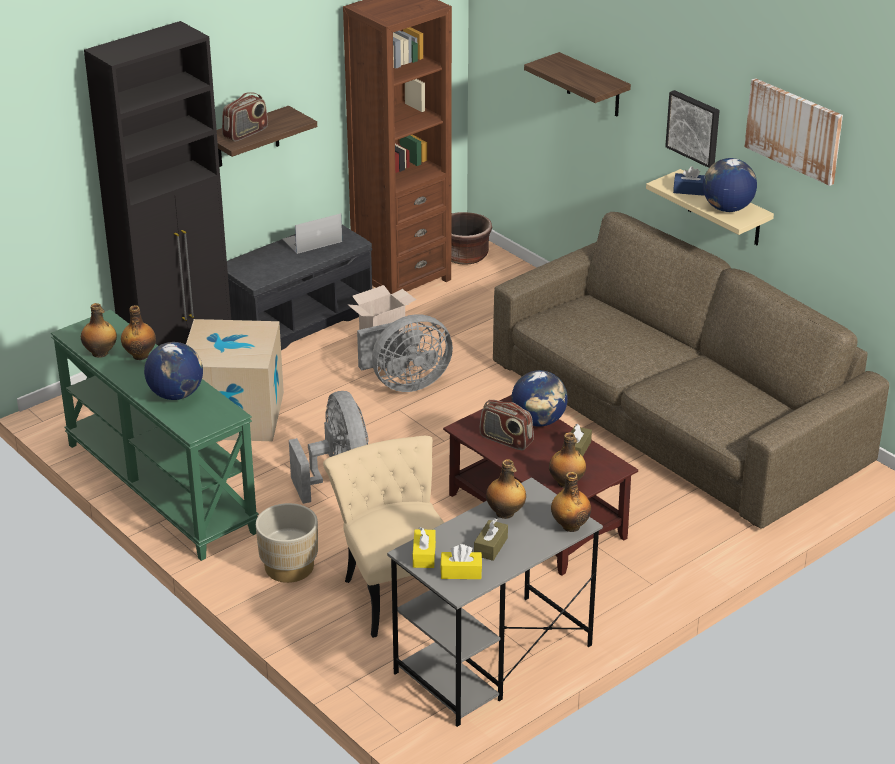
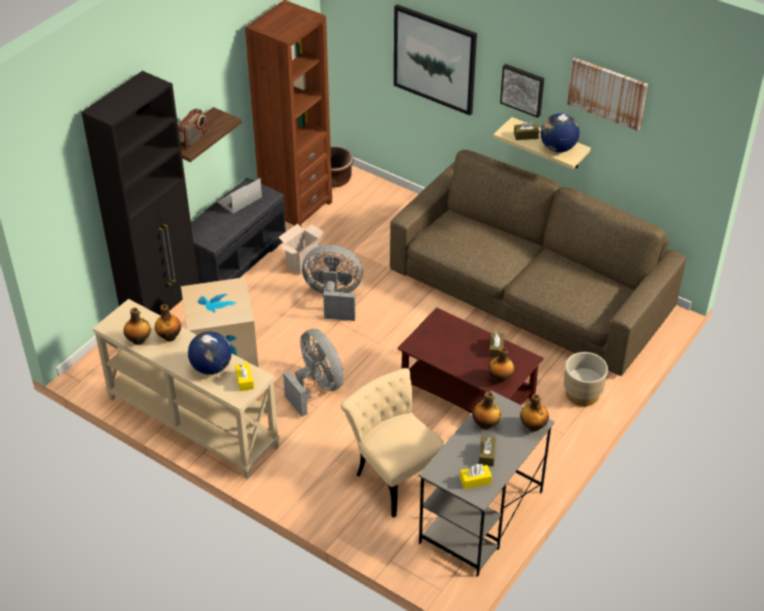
camera: 15 degrees left, 10 degrees up
(158, 488) = (191, 423): green console table -> beige console table
(289, 567) = (312, 472): beige planter -> beige planter (582, 394)
(405, 383) = (334, 298): grey fan -> grey fan turned 135 degrees counterclockwise
(424, 555) = (444, 471): yellow tissue box -> yellow tissue box (245, 380)
(506, 440) = (445, 350): radio -> none
(539, 421) = (461, 330): globe -> none
(593, 86) = (435, 59): shelf -> picture
(689, 190) = (526, 136): blue tissue box -> brown tissue box

